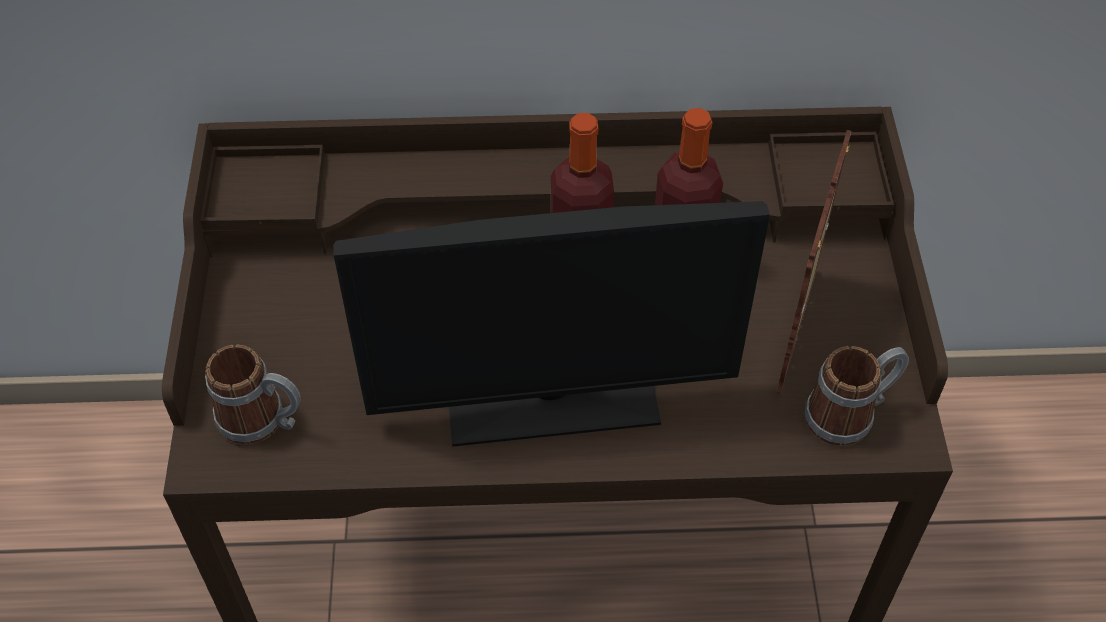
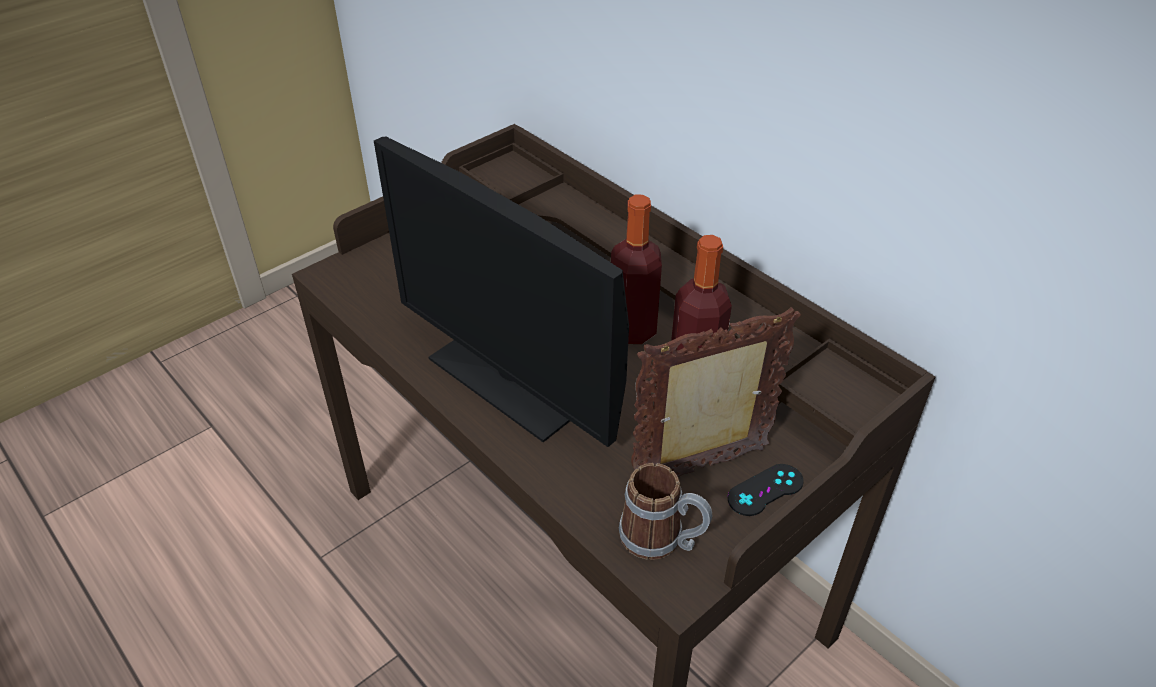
camera: 50 degrees right, 10 degrees down
(263, 421) = (372, 279): mug -> none
(858, 306) = (765, 490): none -> black game controller

